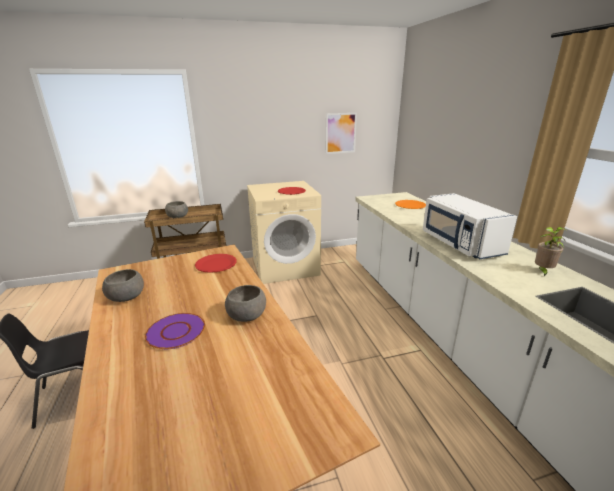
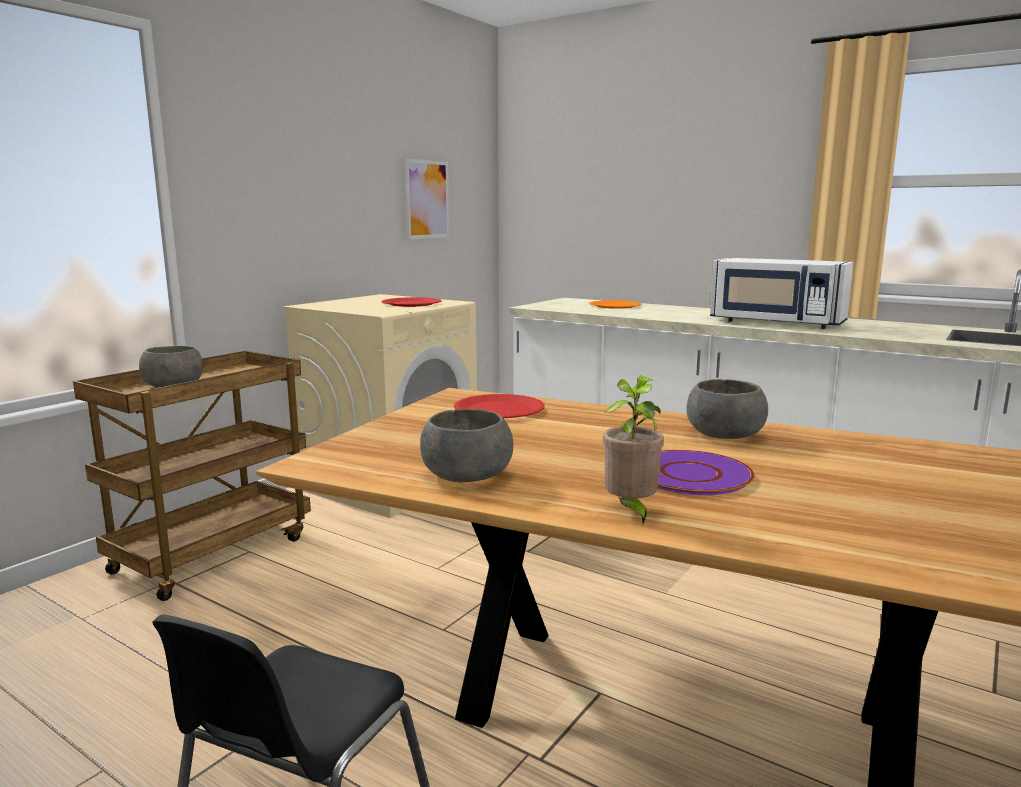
camera: 40 degrees left, 10 degrees down
(542, 271) = (901, 327): potted plant -> potted plant (630, 511)

